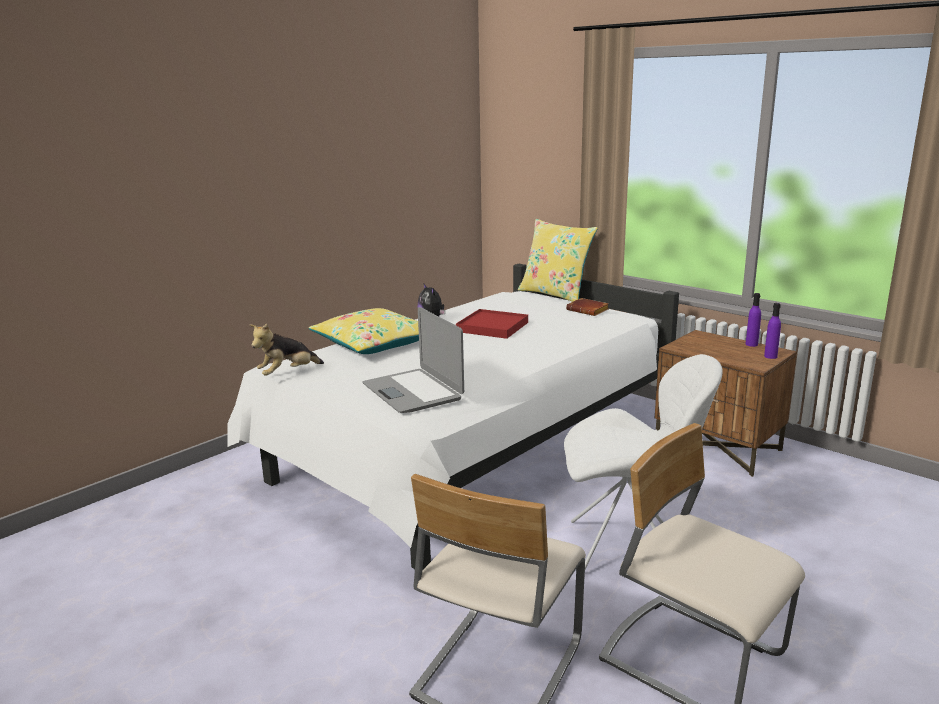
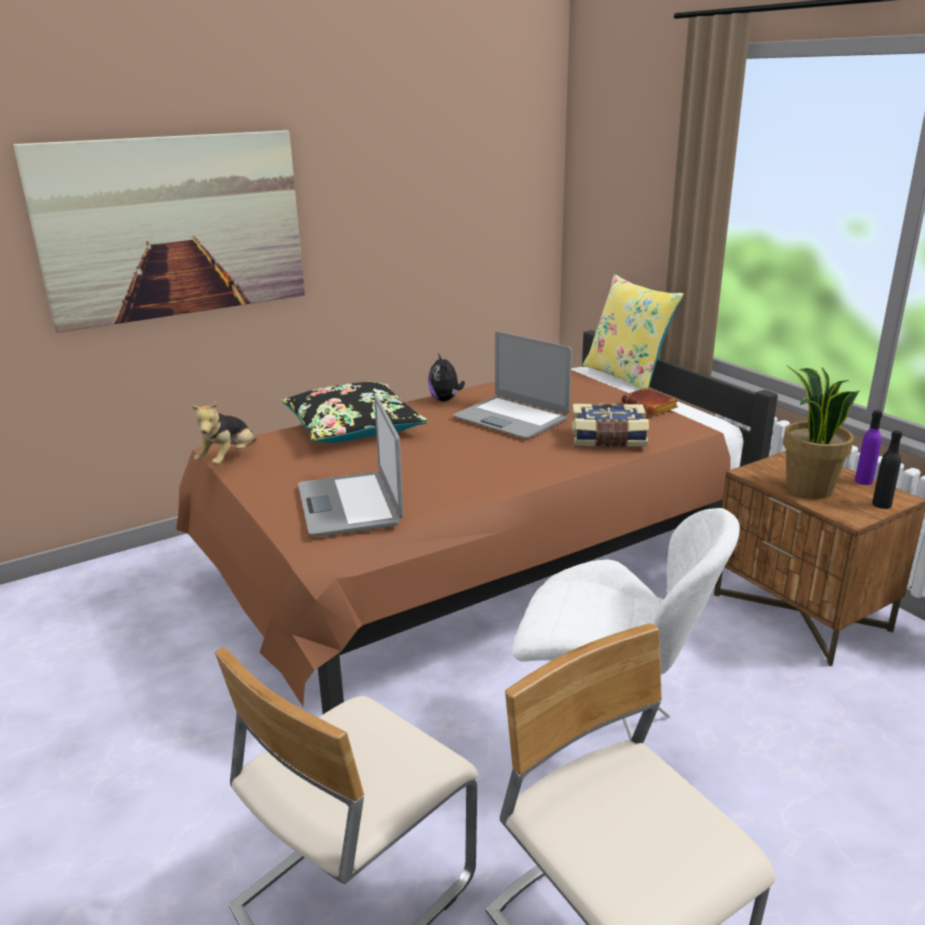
camera: 15 degrees right, 5 degrees up
(205, 192) = (174, 227): none -> picture
(287, 374) = (229, 459): plush toy -> plush toy turned 45 degrees counterclockwise
(373, 344) = (354, 428): yellow pillow -> black pillow
(471, 452) = (473, 571): white bed -> brown bed
(492, 327) = (511, 418): red tray -> laptop
(573, 333) = (608, 439): none -> book
(719, 352) = (808, 489): none -> potted plant
(770, 356) = (881, 504): purple bottle -> black bottle

